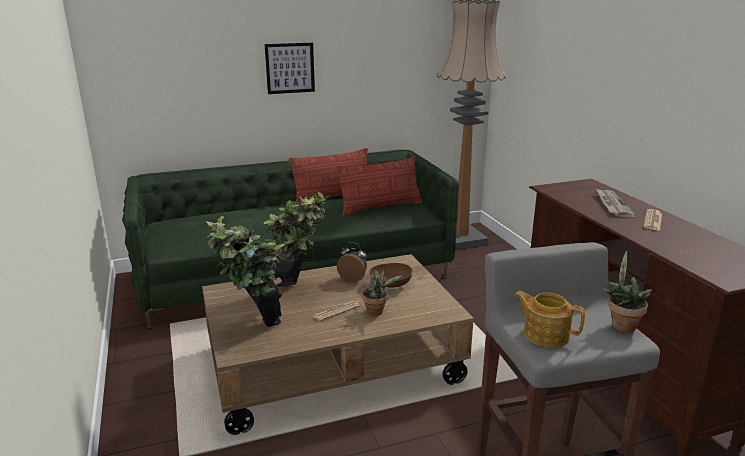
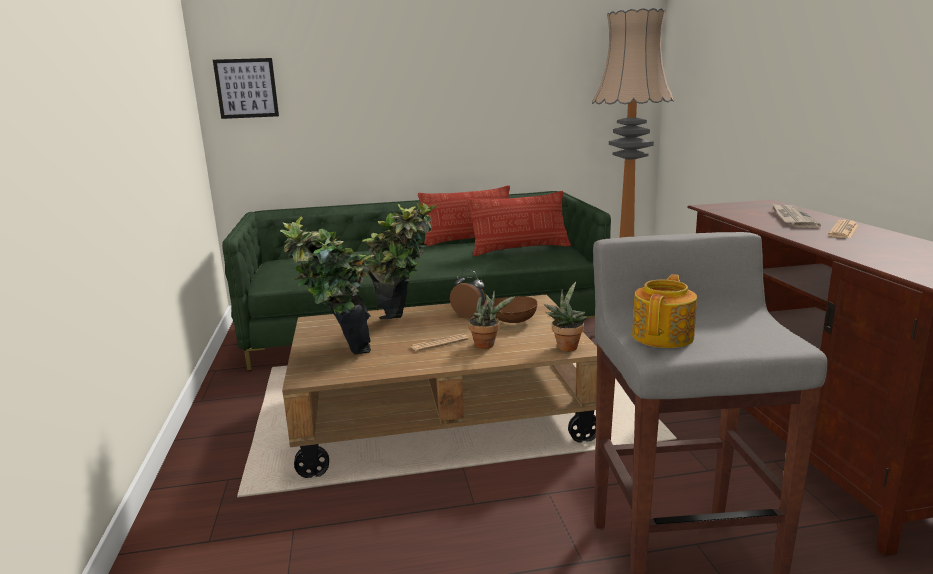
camera: 10 degrees right, 5 degrees down
(290, 68) = (423, 95): picture -> picture (246, 88)
(545, 334) = (664, 336): teapot -> teapot turned 75 degrees clockwise
(621, 325) = (775, 330): potted plant -> potted plant (566, 346)

